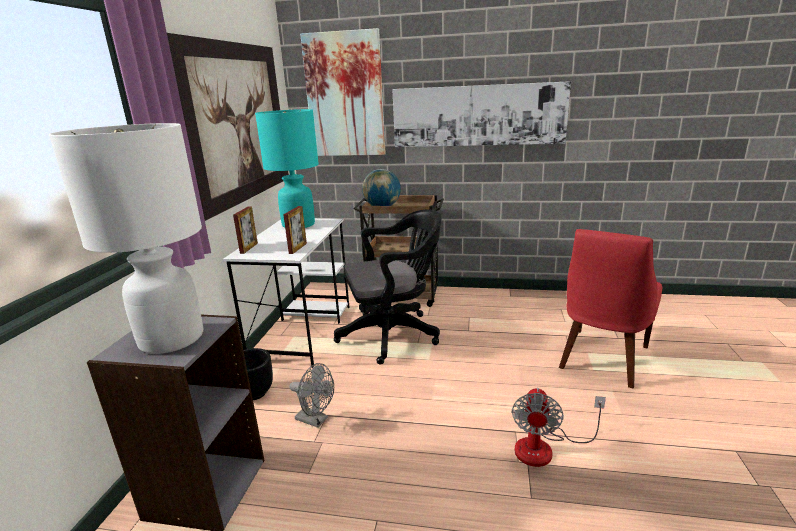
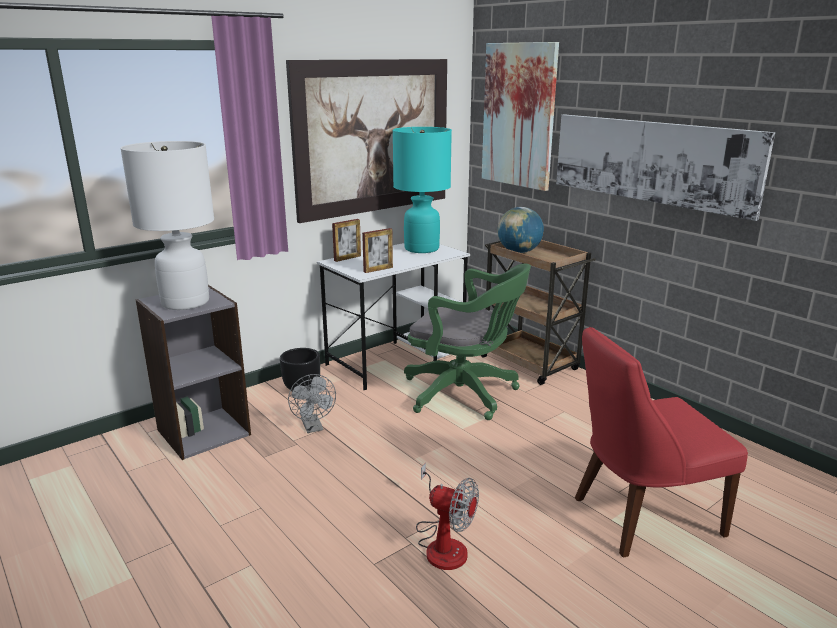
camera: 40 degrees right, 0 degrees up
(393, 334) = (465, 394): black office chair -> green office chair
(545, 448) = (443, 543): fan -> fan turned 120 degrees counterclockwise

